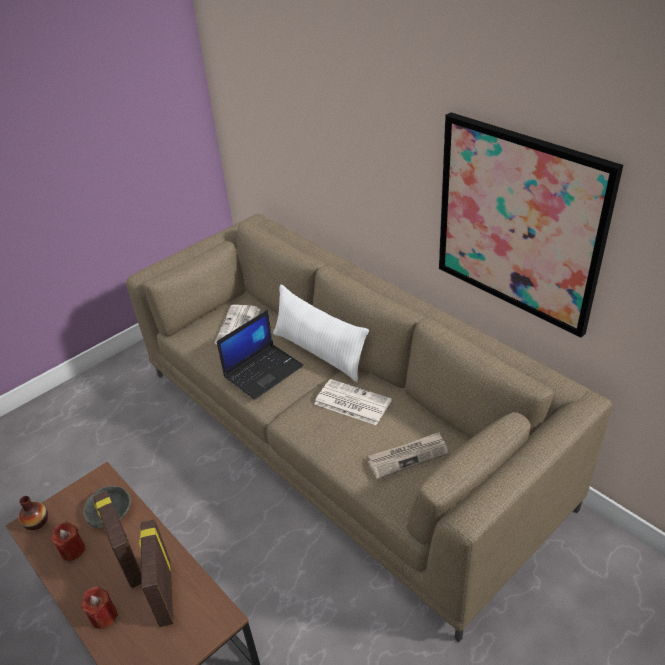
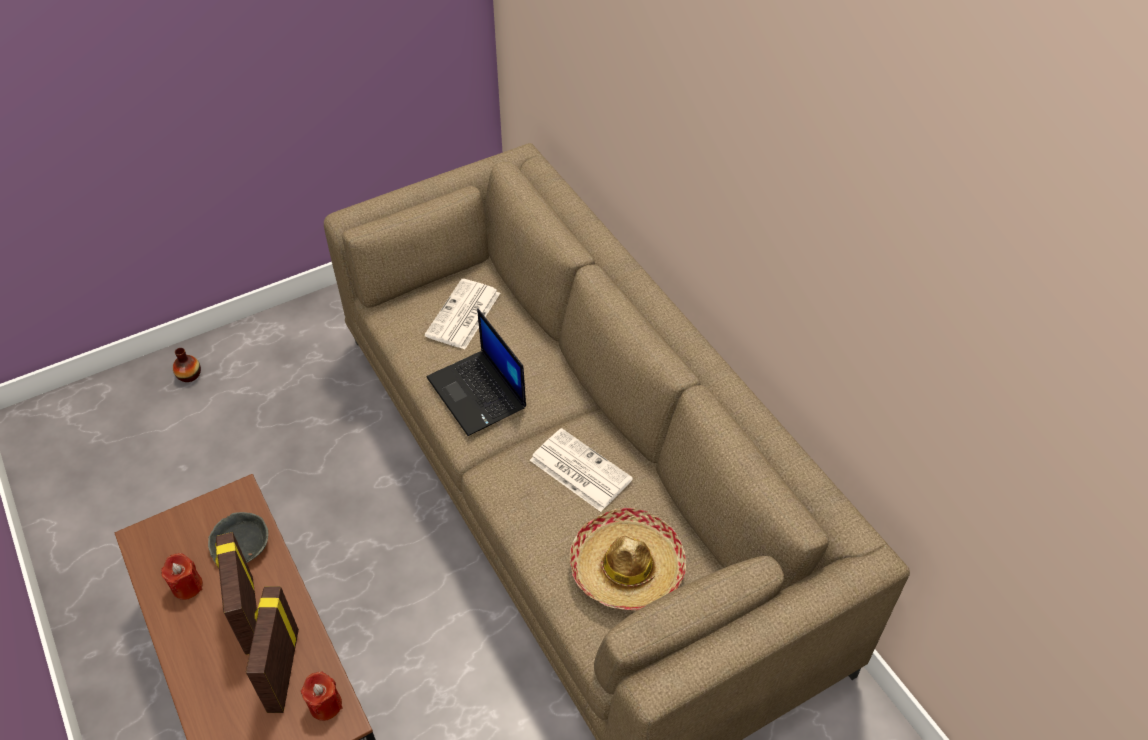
camera: 10 degrees right, 10 degrees up
(37, 522) = (152, 537): vase -> vase (189, 375)
(103, 616) = (206, 681): red candle -> red candle (325, 705)
(264, 371) = (478, 393): laptop -> laptop turned 90 degrees clockwise
(319, 352) = (560, 381): white pillow -> none
(408, 456) = (627, 568): newspaper -> hat
(518, 223) = (837, 306): picture -> none

